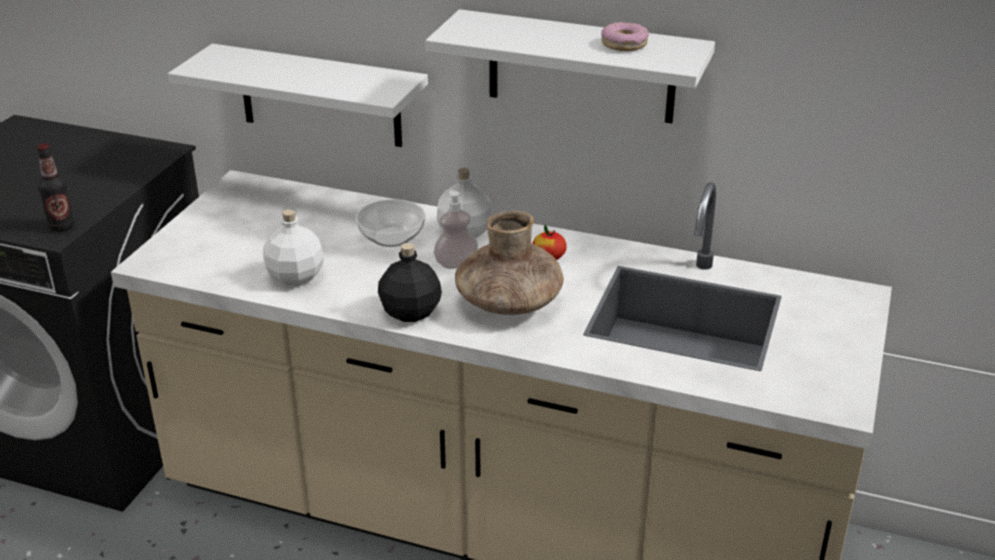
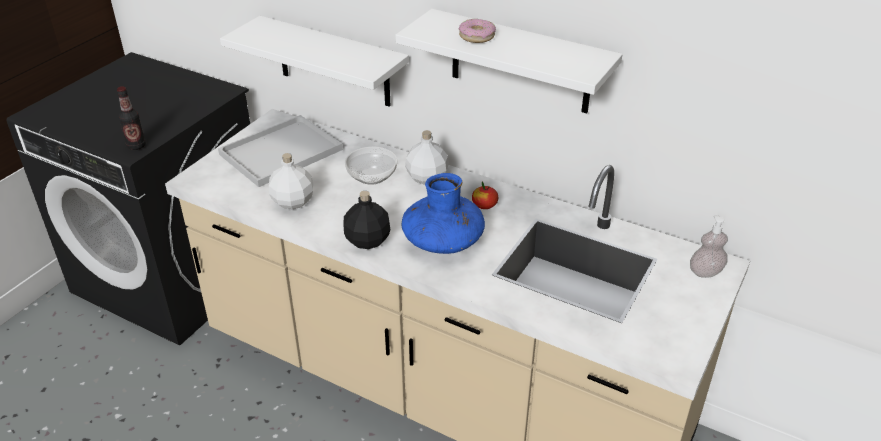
camera: 10 degrees right, 5 degrees up
(261, 218) = (282, 151): none -> white tray
(456, 263) = (413, 203): soap dispenser -> soap dispenser (705, 272)
(508, 303) = (443, 241): brown vase -> blue vase
(624, 44) = (547, 51): donut -> donut (477, 36)

